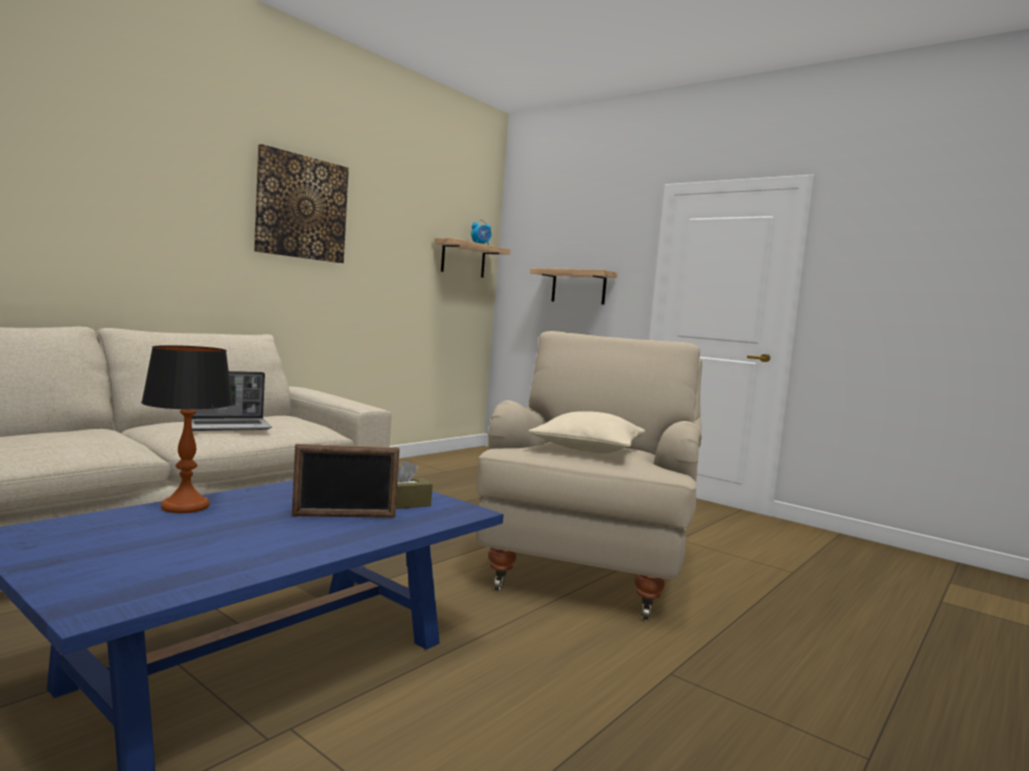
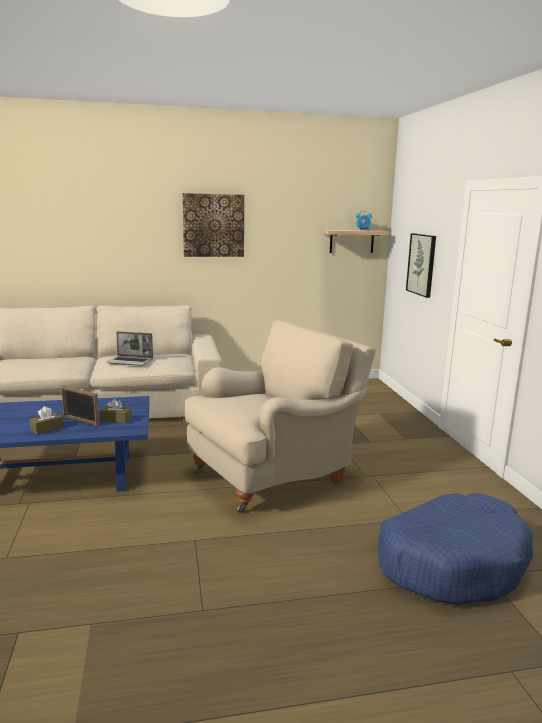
camera: 40 degrees right, 10 degrees up
(184, 506) = (40, 405): table lamp -> none
(308, 538) = (47, 428): none -> brown tissue box
(578, 287) = (422, 264): shelf -> picture
(587, 449) = (244, 404): beige pillow -> none
(899, 599) = (451, 562): none -> blue dog bed

